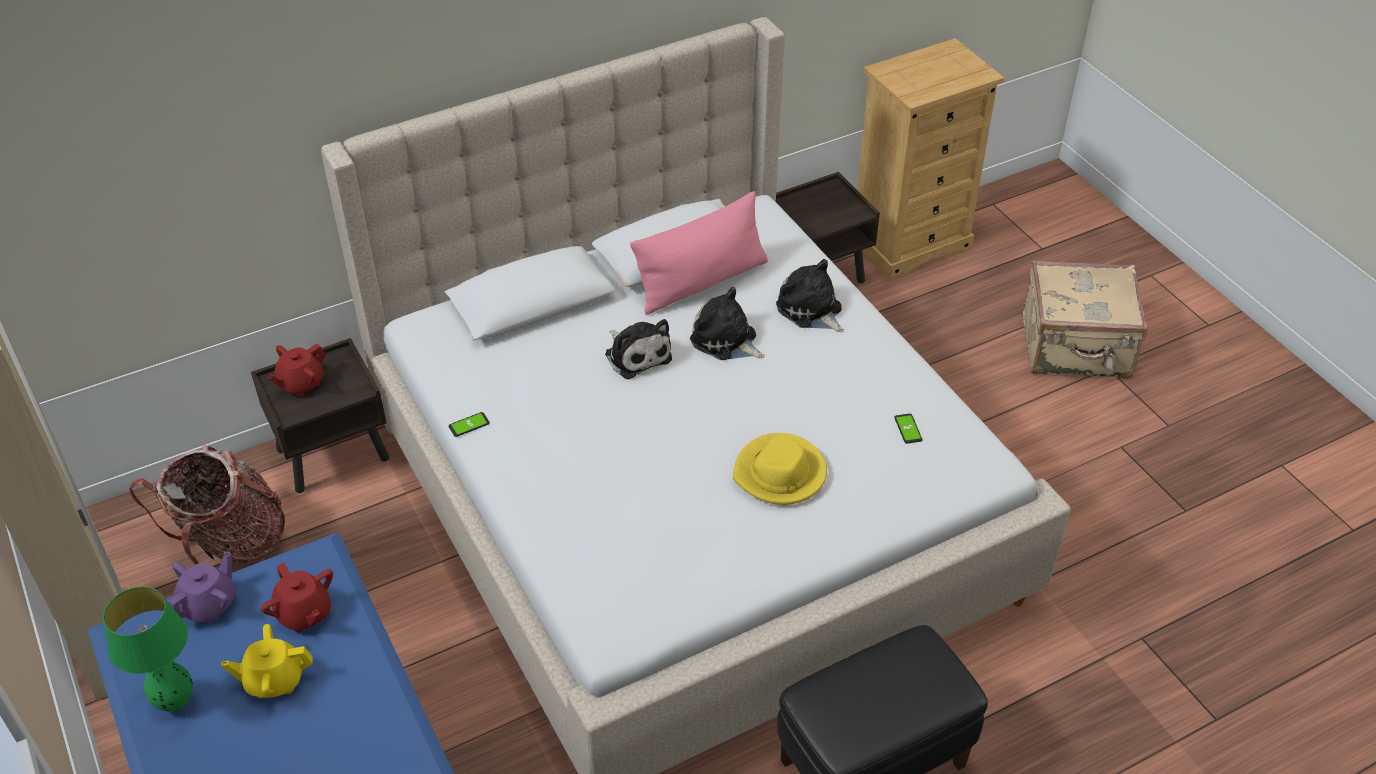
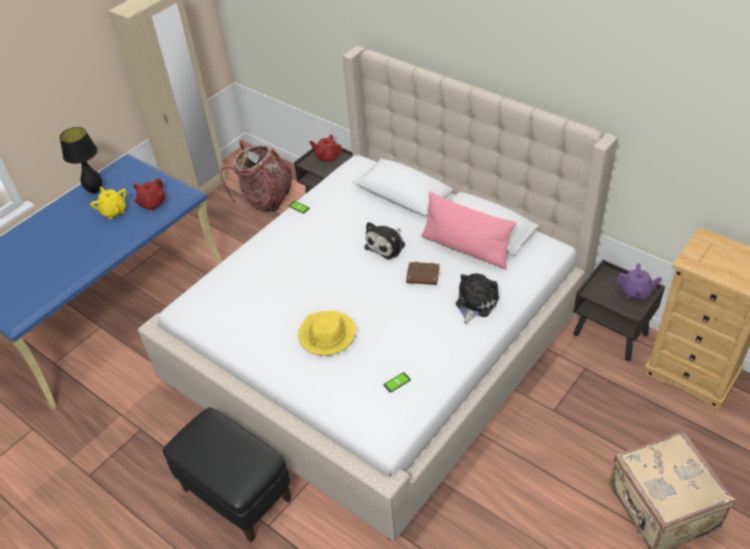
camera: 70 degrees right, 0 degrees up
(176, 702) = (95, 190): green table lamp -> black table lamp
(209, 605) = (147, 176): purple teapot -> purple teapot (635, 292)
(726, 341) = (422, 276): plush toy -> brown book

